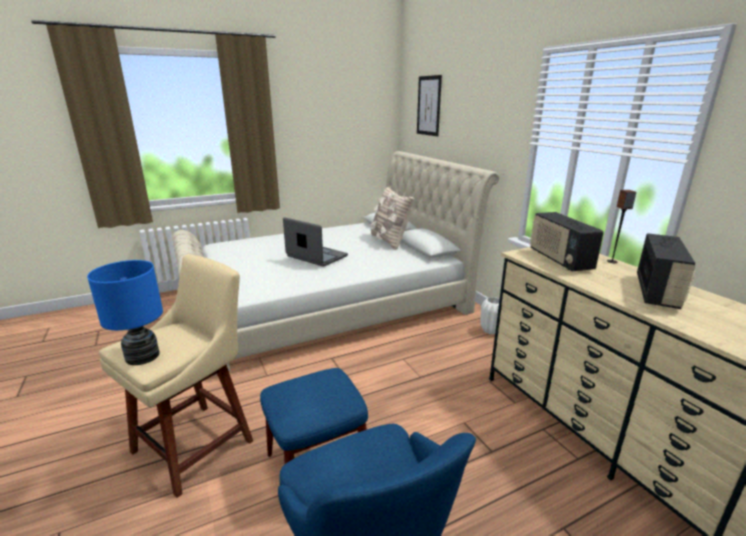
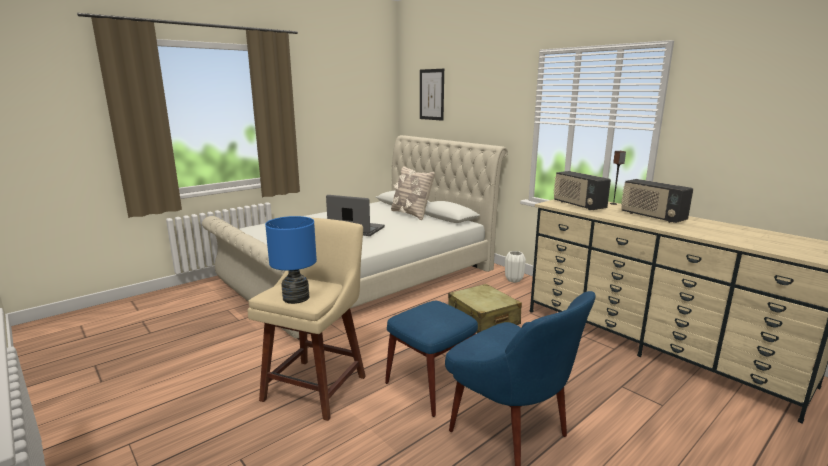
camera: 15 degrees left, 5 degrees down
(427, 382) = (483, 319): none -> beige suitcase
(657, 292) = (652, 217): radio -> radio turned 135 degrees clockwise

